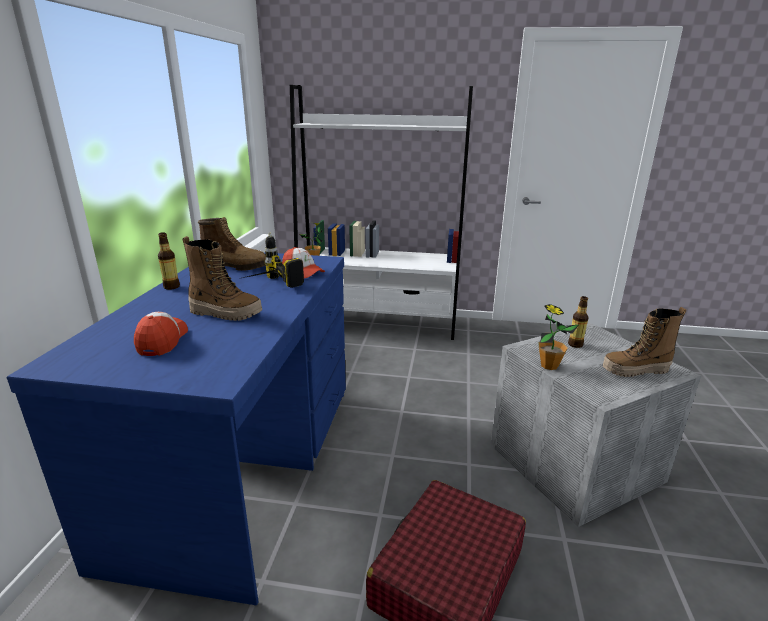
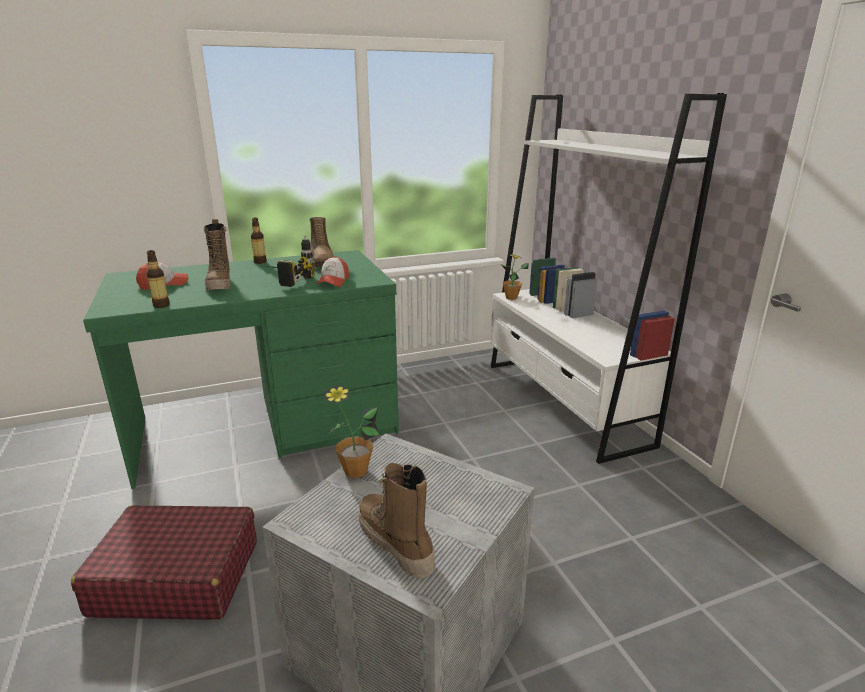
camera: 60 degrees right, 0 degrees up
(245, 464) = (268, 426): blue desk -> green desk
(575, 344) = (437, 482): bottle -> bottle (161, 305)

